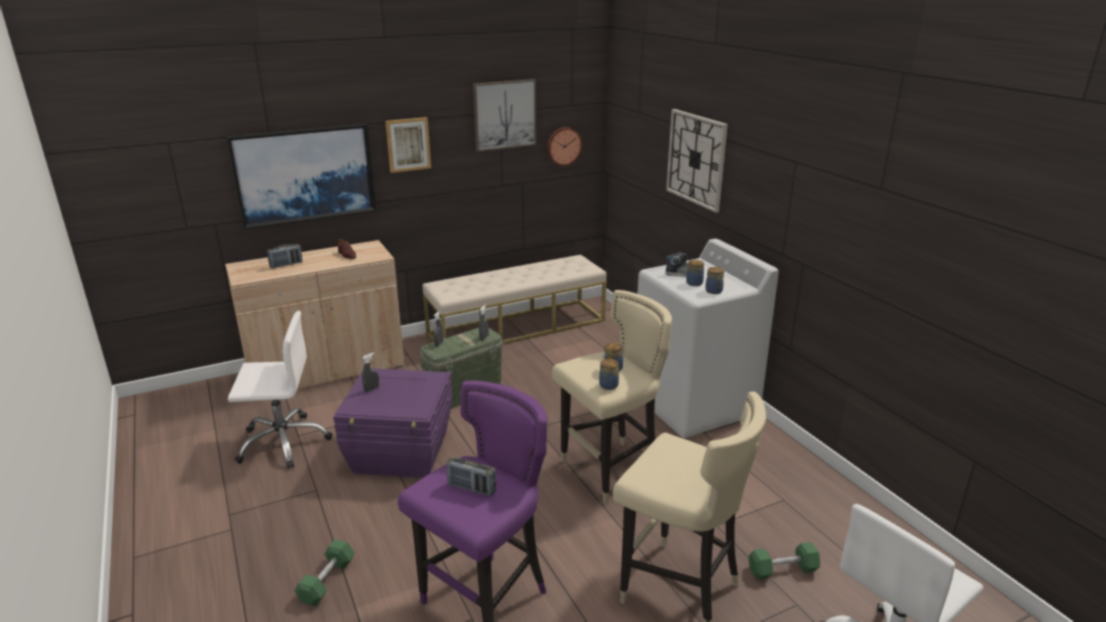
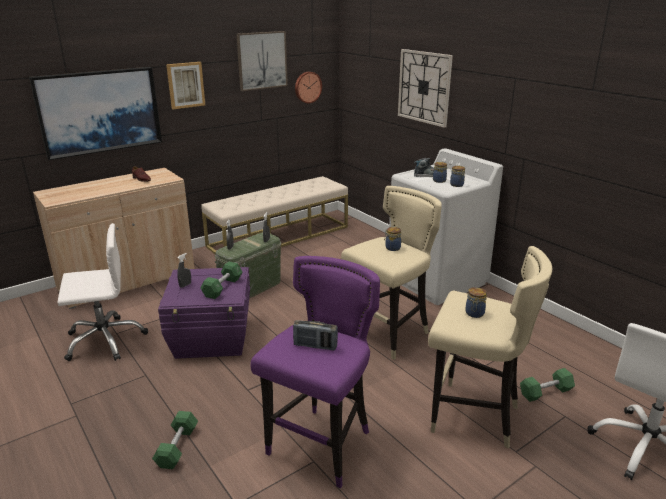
camera: 10 degrees left, 0 degrees up
(286, 265) = (90, 189): radio -> none
(412, 396) = (222, 287): none -> green dumbbell
(608, 386) = (394, 261): jar -> jar (474, 314)

